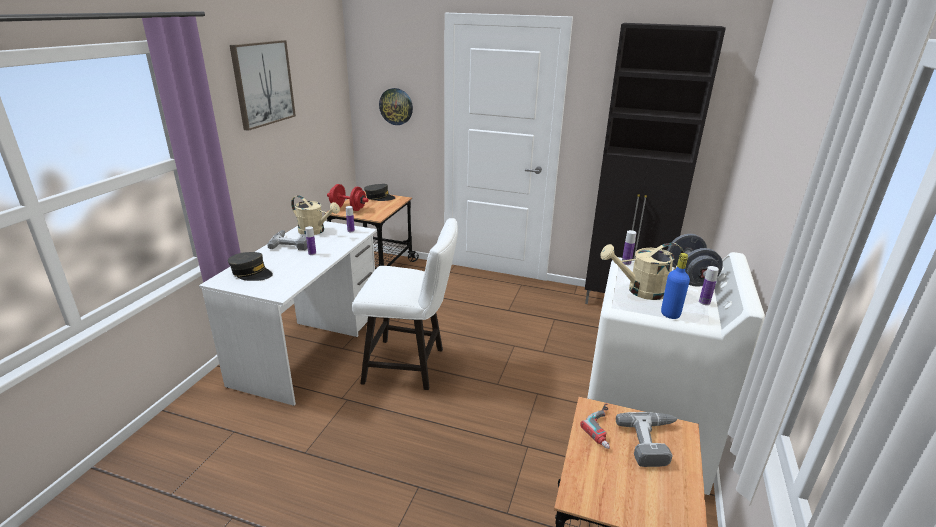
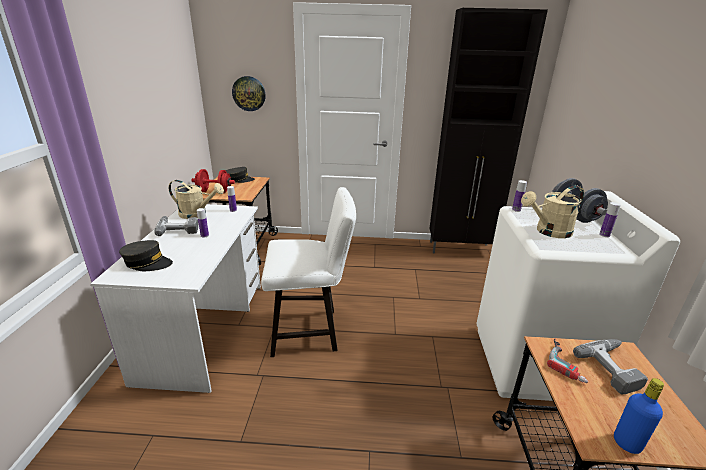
camera: 15 degrees left, 0 degrees up
(263, 83) = (126, 65): picture -> none
(670, 314) = (589, 248): blue bottle -> blue bottle (627, 443)

